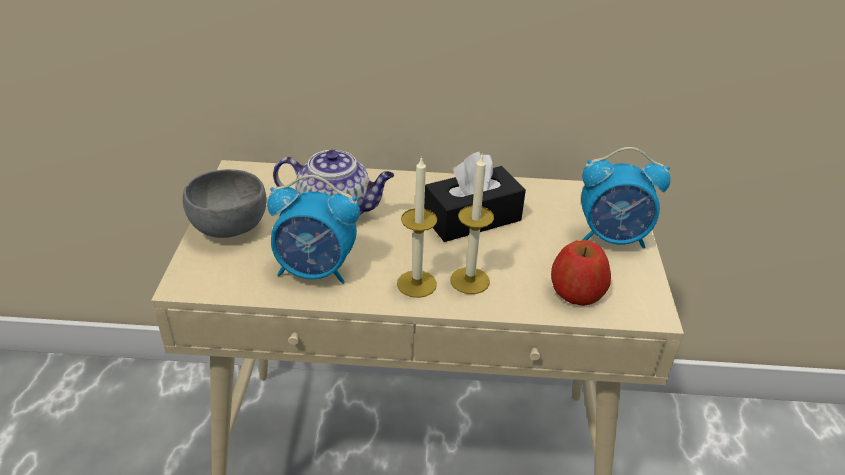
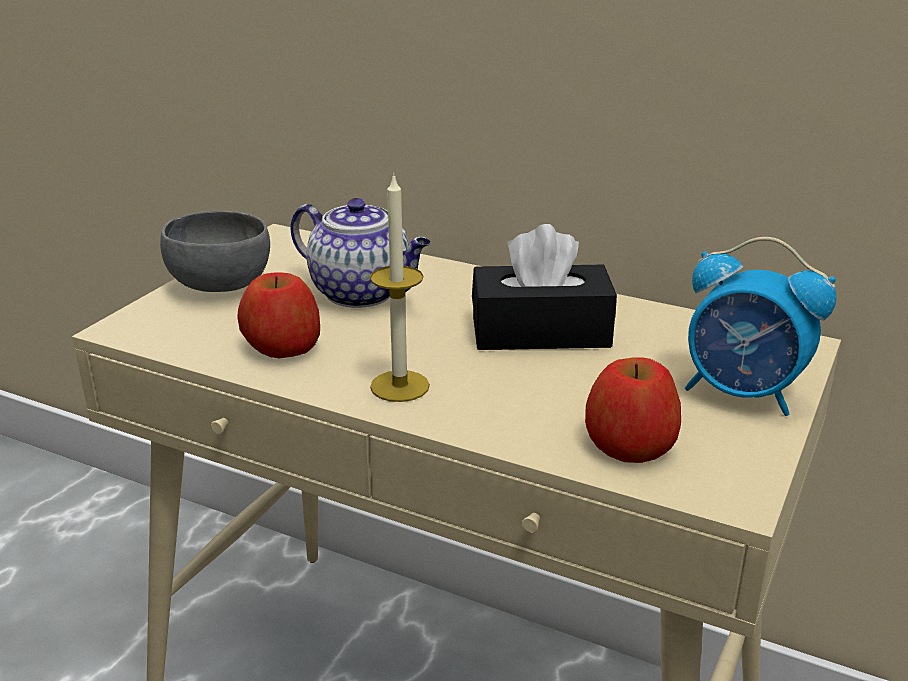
camera: 25 degrees right, 10 degrees down
(316, 271) = (282, 347): alarm clock -> apple
(469, 280) = (477, 398): candle -> none

